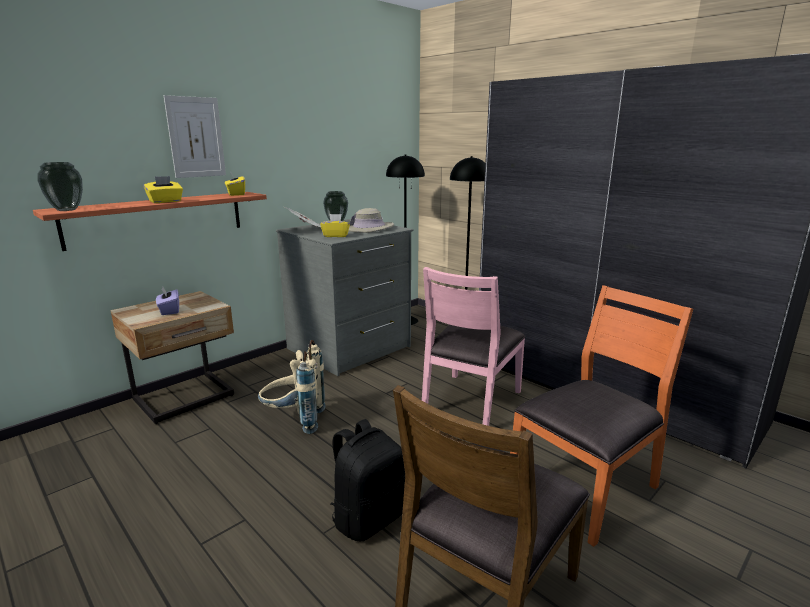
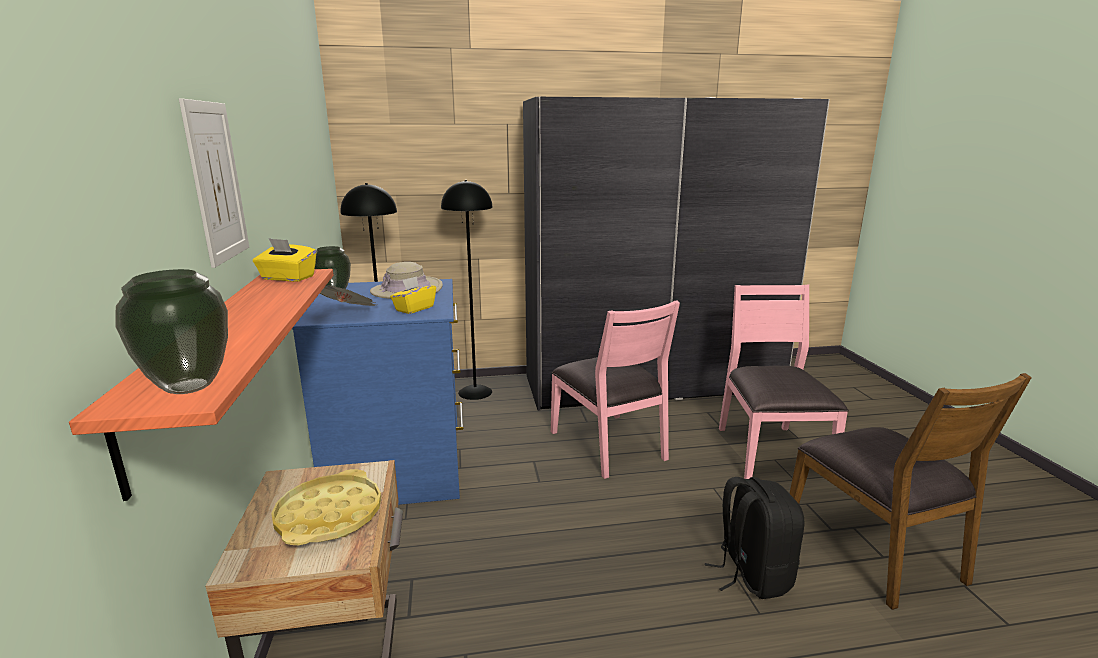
camera: 55 degrees left, 0 degrees up
(165, 201) = (265, 316): yellow tissue box -> none
(169, 310) = (329, 516): purple tissue box -> yellow tray
(294, 421) = (529, 567): beige backpack -> none
(350, 348) = (400, 465): grey dresser -> blue dresser
(585, 486) = (769, 452): orange chair -> pink chair

